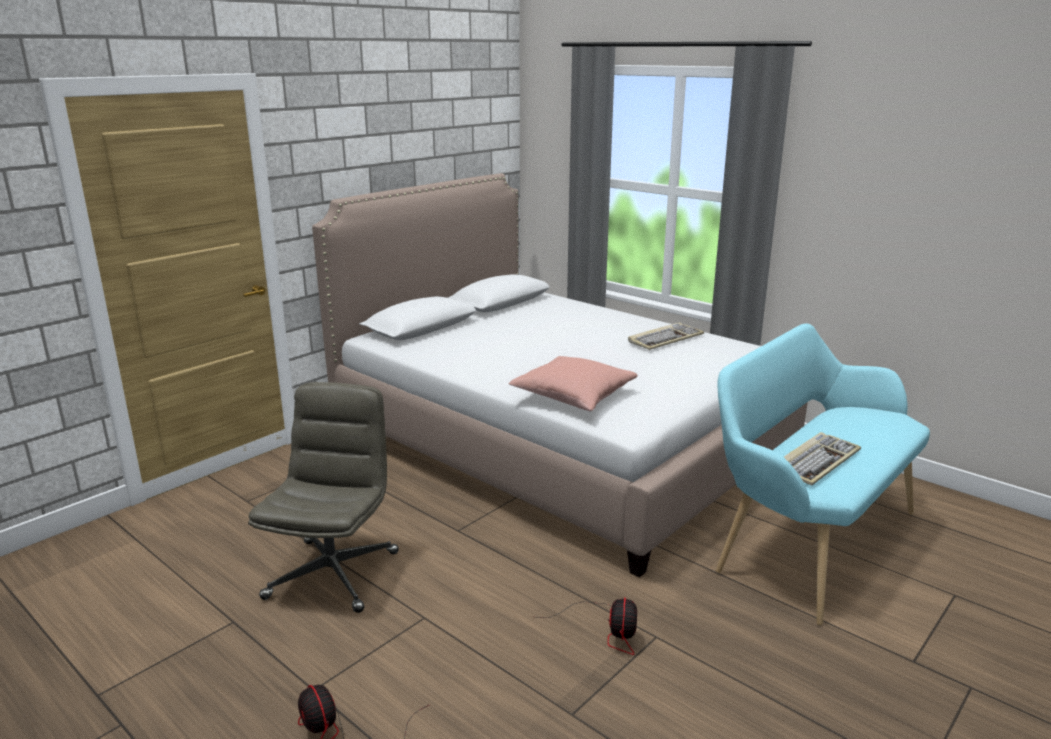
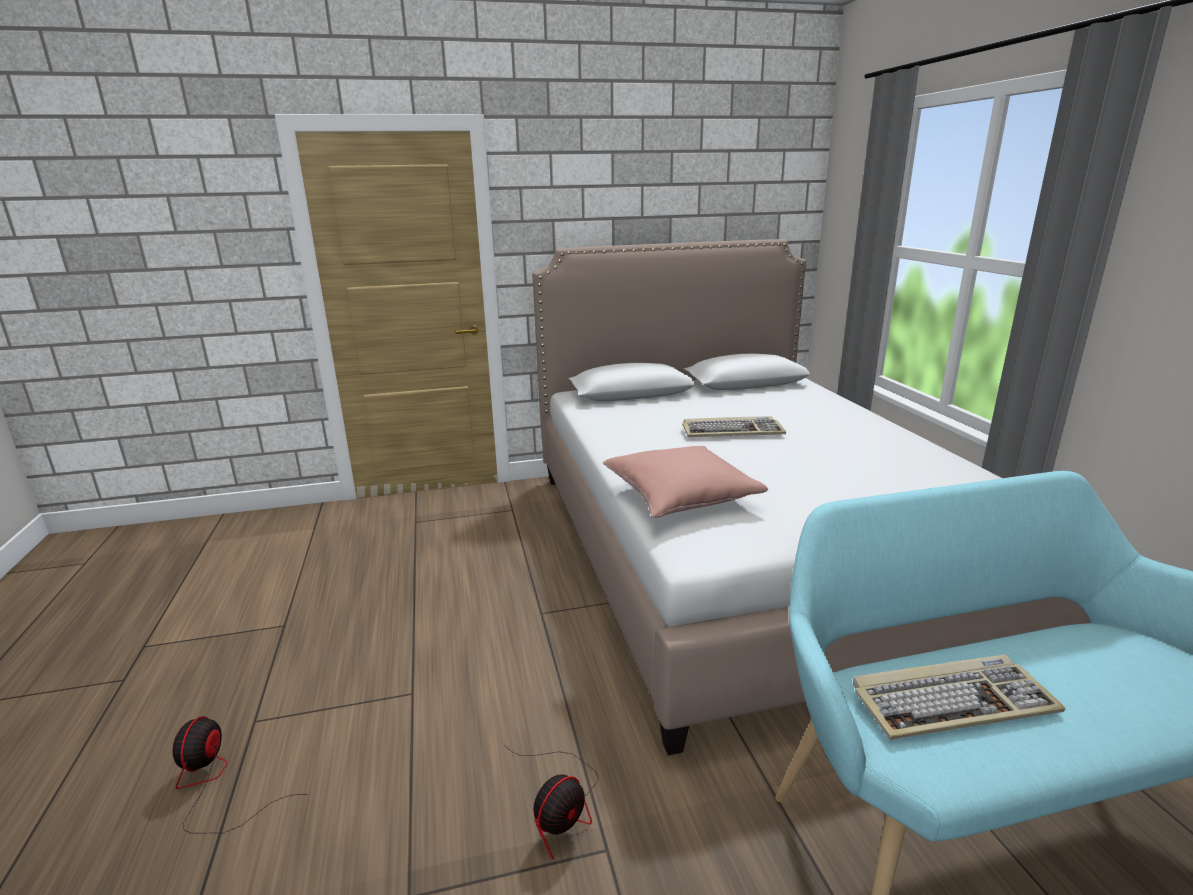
camera: 35 degrees right, 0 degrees up
(333, 574) = (396, 613): grey office chair -> none
(665, 339) = (892, 457): keyboard -> keyboard (732, 431)

